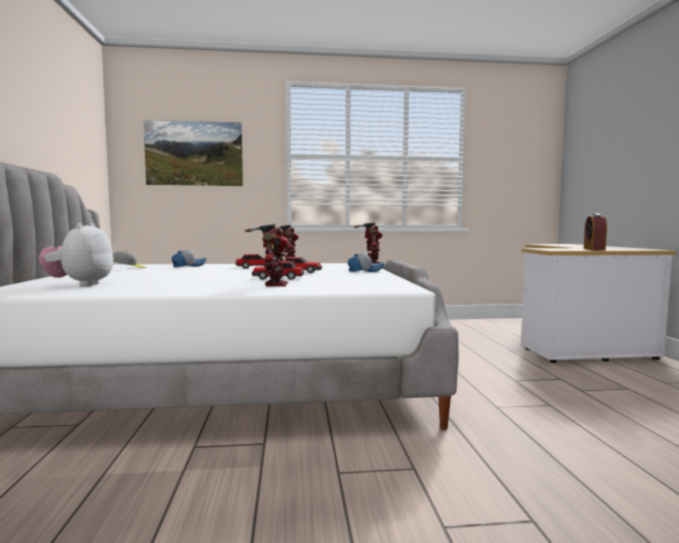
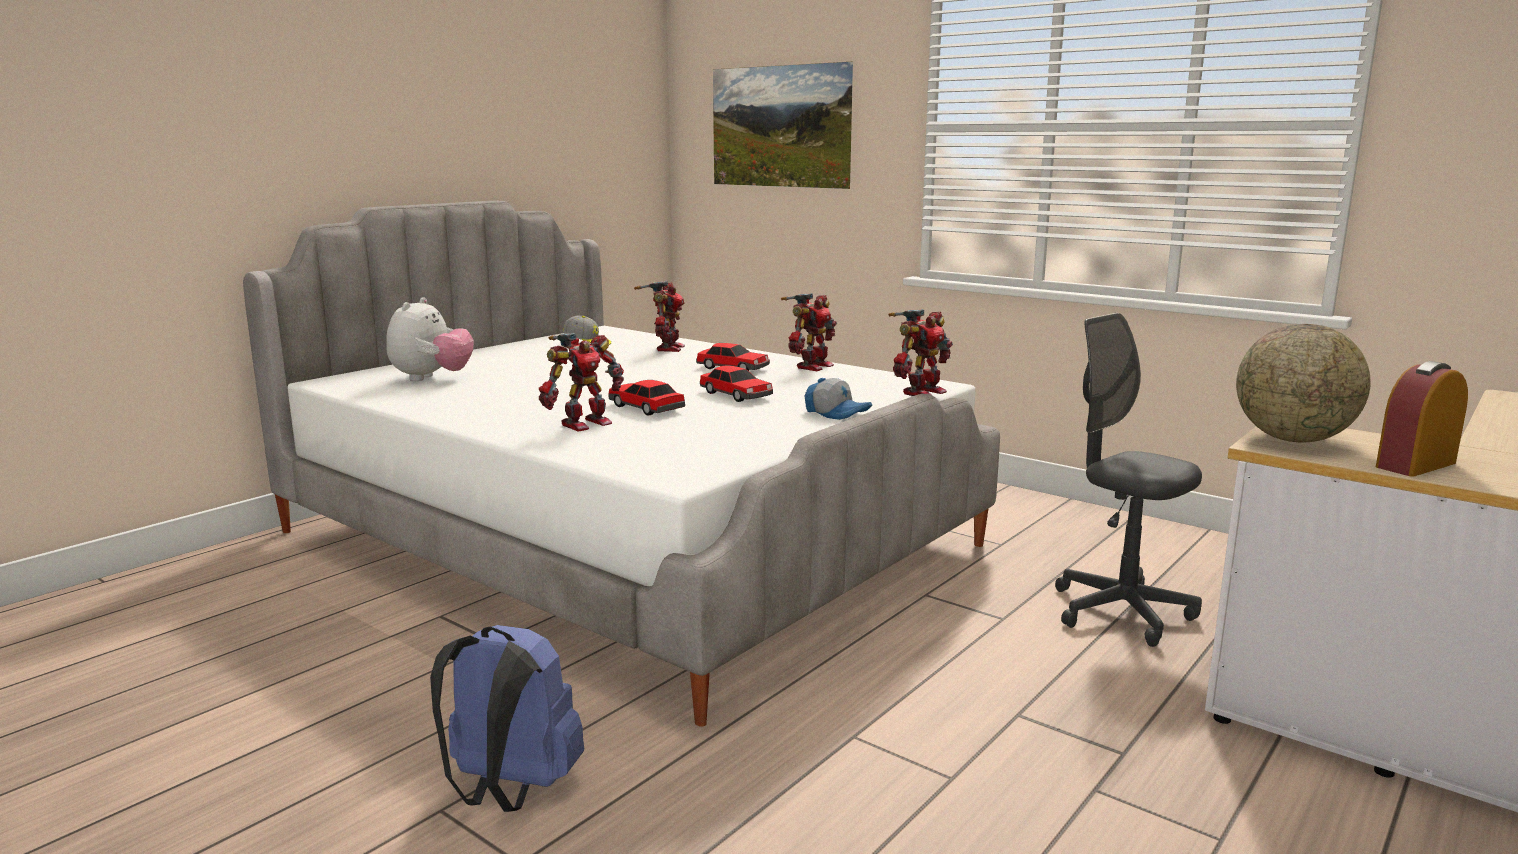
camera: 45 degrees right, 10 degrees up
(80, 284) = (431, 378): plush toy -> plush toy turned 150 degrees clockwise
(189, 266) = (667, 348): cap -> toy robot
(448, 496) = (509, 790): none -> blue backpack
(463, 345) = (1120, 612): none -> grey office chair
(552, 249) = (1293, 439): none -> globe

